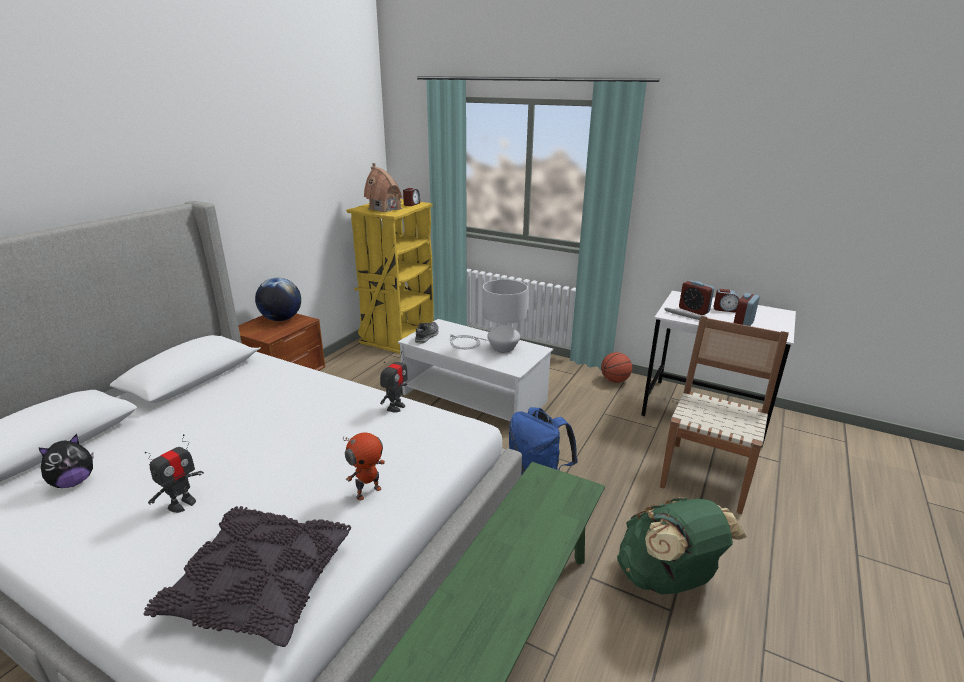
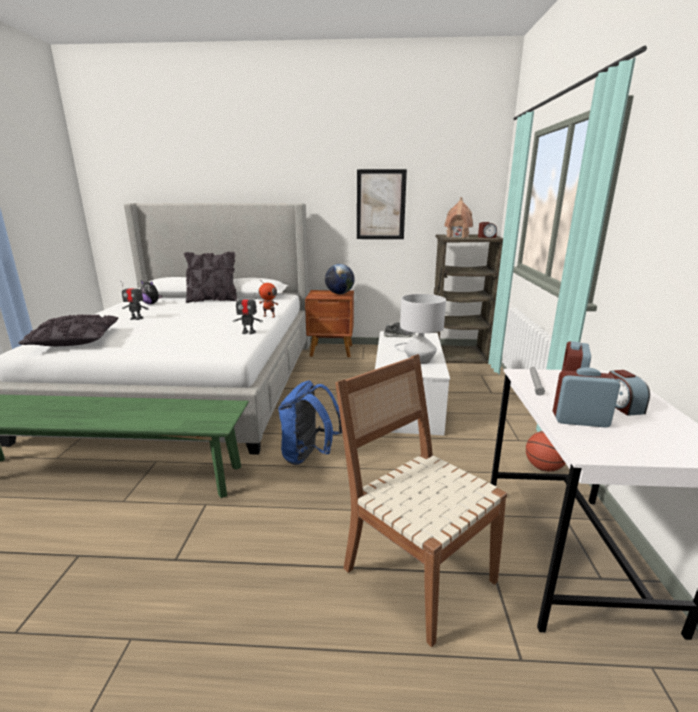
camera: 65 degrees right, 5 degrees down
(162, 413) = (213, 300): none -> black pillow
(283, 184) = (380, 205): none -> picture
(368, 492) = (151, 343): toy robot -> toy robot (269, 316)
(399, 336) = (458, 355): yellow bookcase -> brown bookcase
(667, 579) = (215, 552): green backpack -> none
(707, 474) = (415, 570): chair -> chair turned 135 degrees counterclockwise

